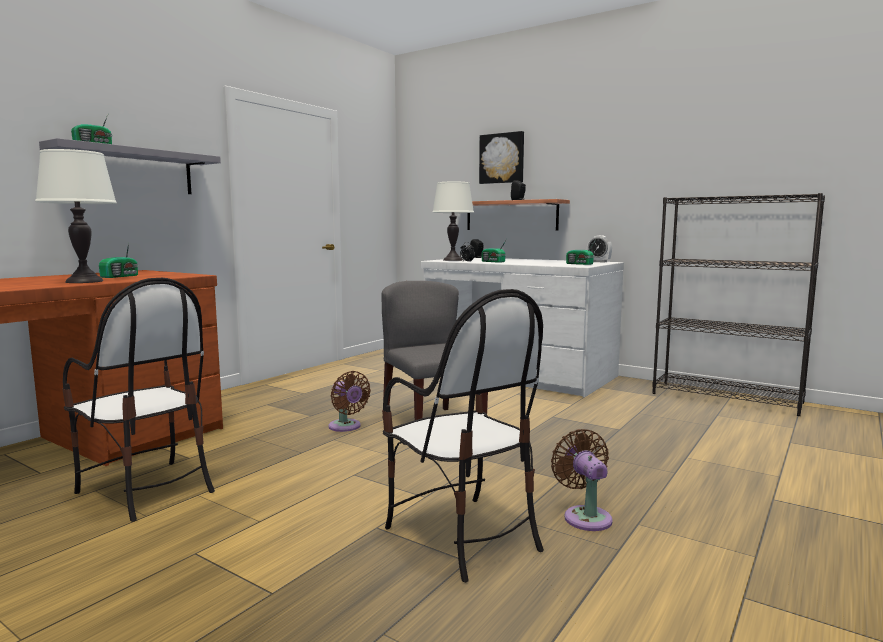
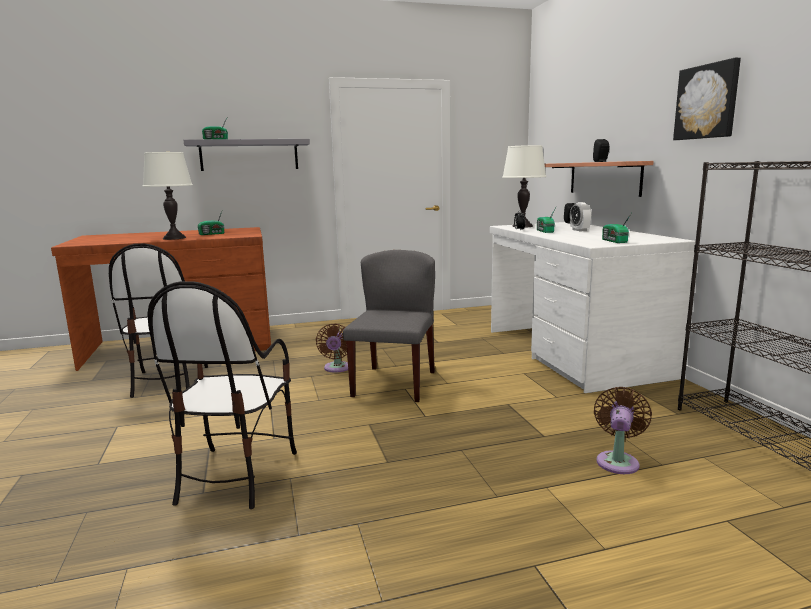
camera: 40 degrees right, 5 degrees up
(502, 158) = (600, 113): picture -> picture (707, 102)
(585, 516) = (335, 498): brown fan -> brown fan (618, 461)
(598, 262) = (662, 238): alarm clock -> alarm clock (579, 230)

